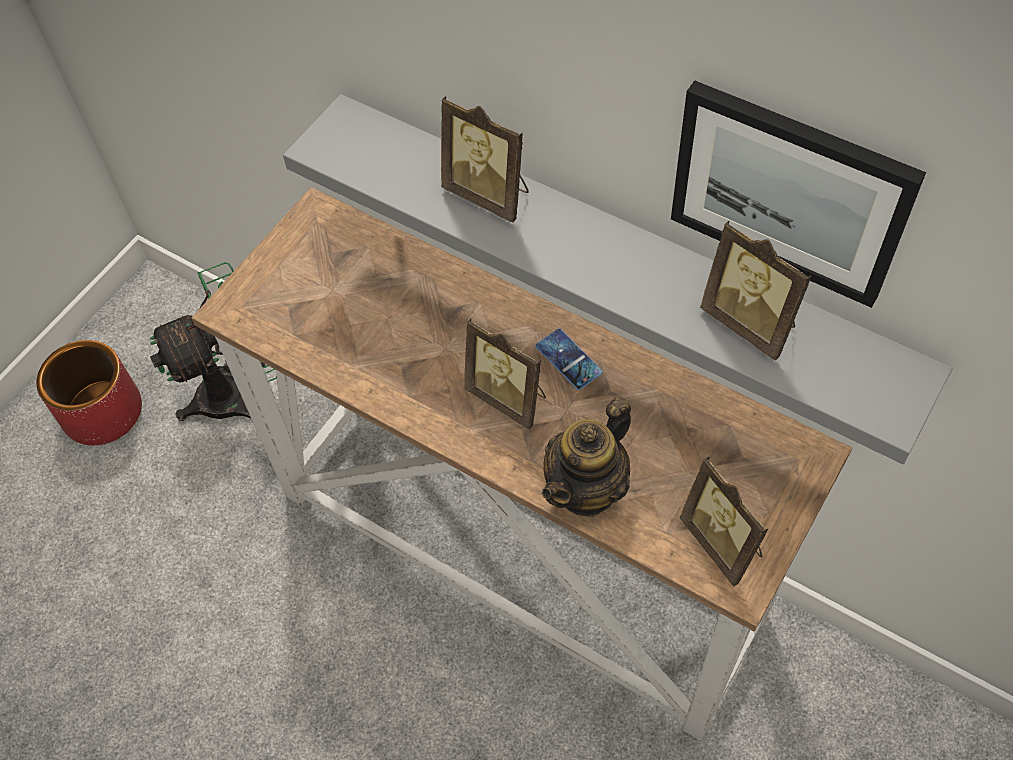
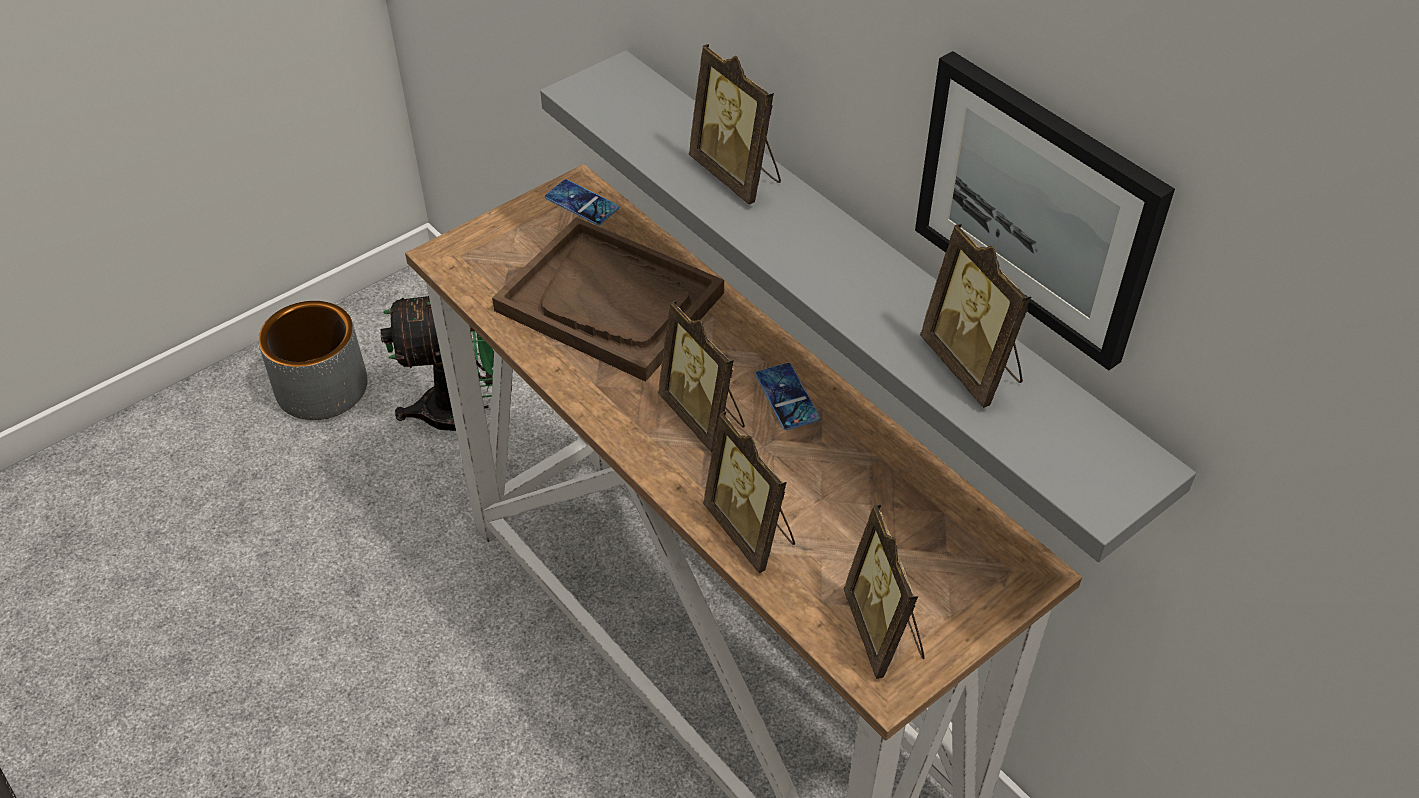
camera: 15 degrees right, 10 degrees down
(103, 411) = (323, 388): red planter -> grey planter
(325, 226) = (582, 203): none -> phone
(389, 314) = (610, 302): none -> brown tray
(587, 488) = (751, 531): teapot -> picture frame

